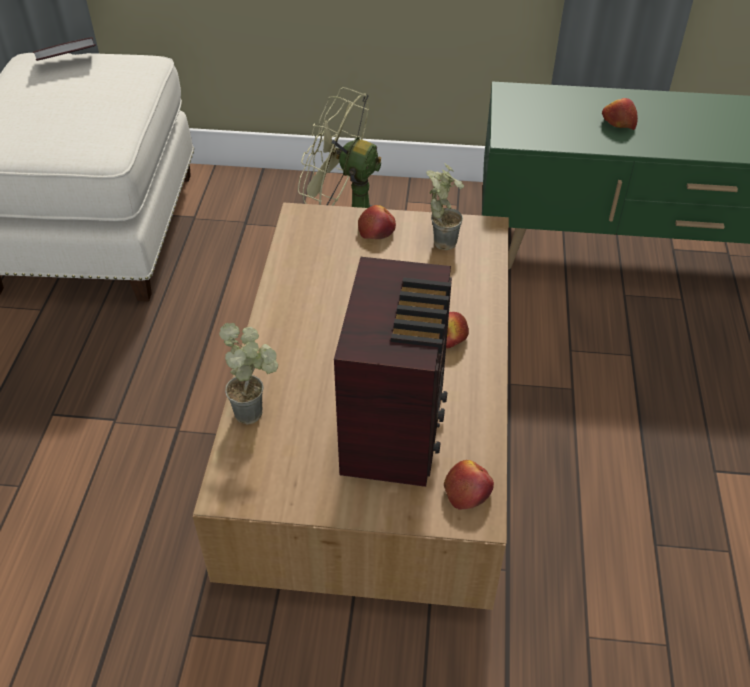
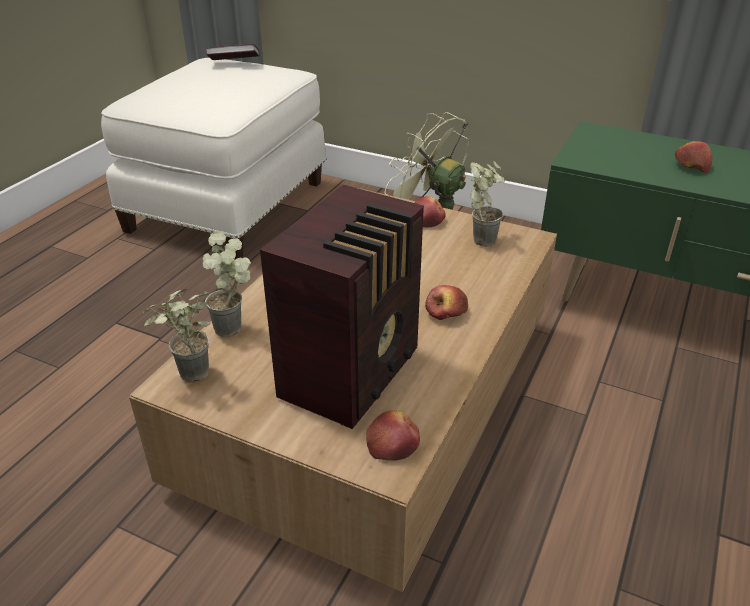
camera: 20 degrees right, 10 degrees down
(243, 480) = (189, 379): none -> potted plant

